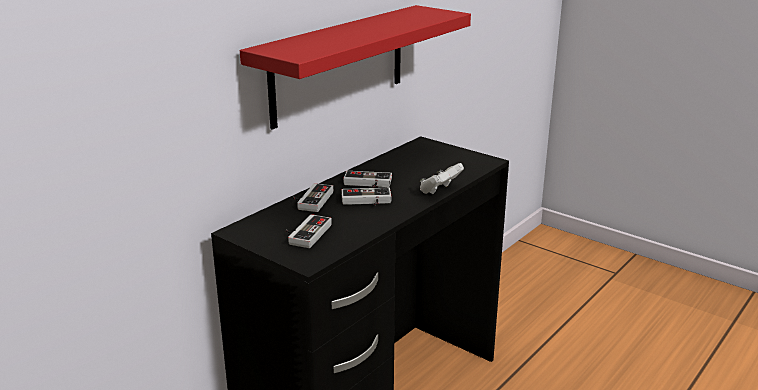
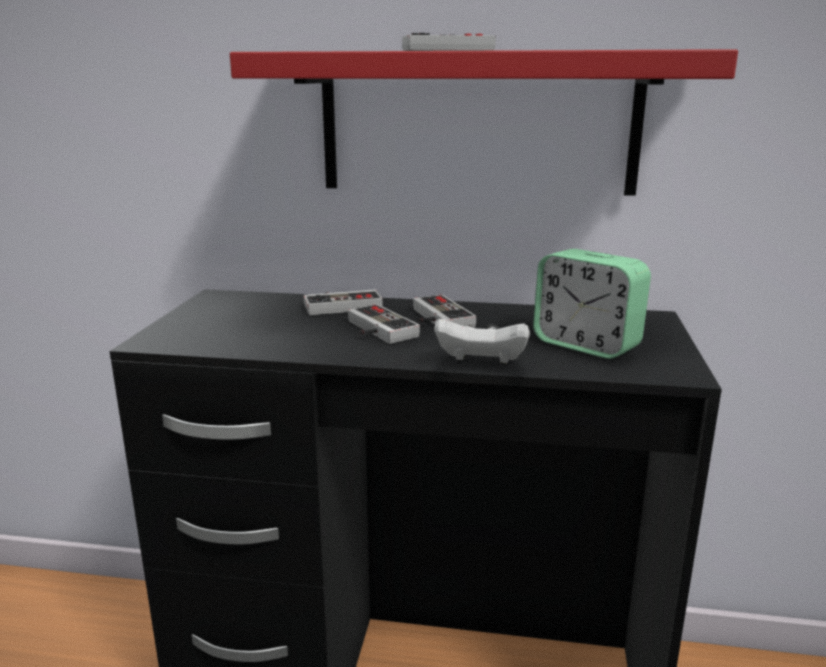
camera: 60 degrees right, 5 degrees down
(305, 233) = (236, 323): game controller -> game controller (446, 51)
(441, 165) = (586, 345): none -> alarm clock

